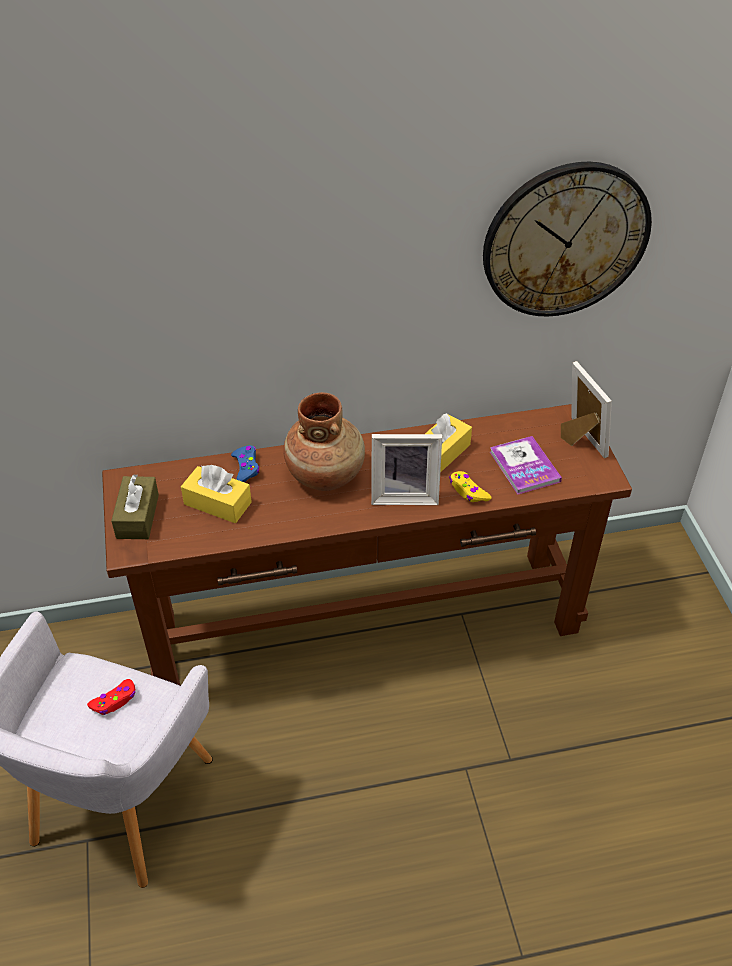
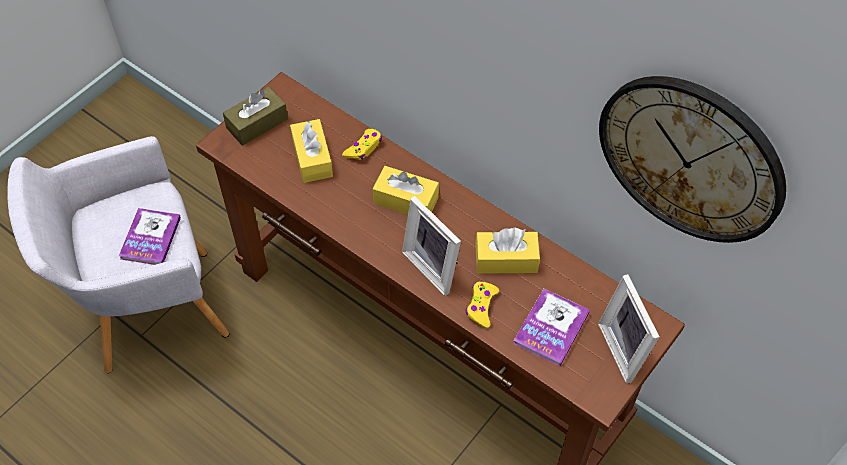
camera: 50 degrees right, 10 degrees up
(115, 701) = (150, 238): red game controller -> book
(246, 467) = (364, 148): blue game controller -> yellow game controller
(325, 474) = (406, 200): brown vase -> yellow tissue box
(579, 440) = (626, 349): picture frame -> picture frame turned 135 degrees clockwise

